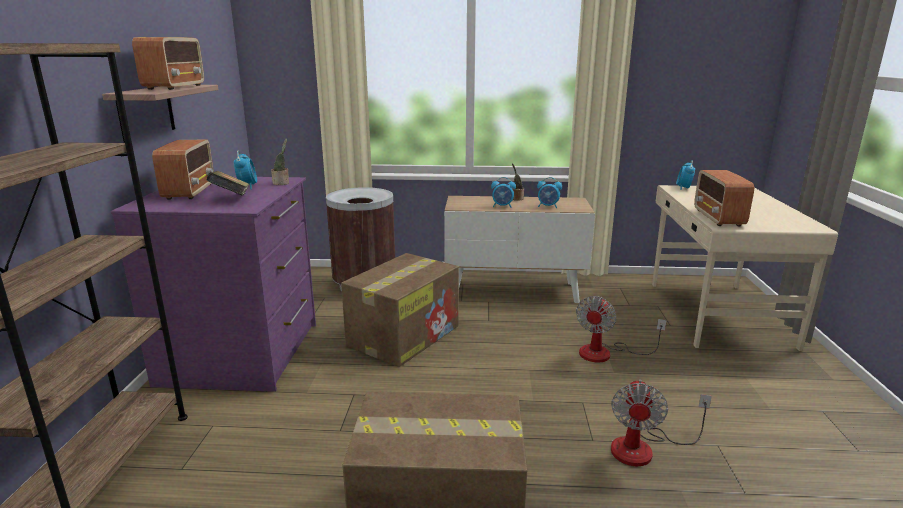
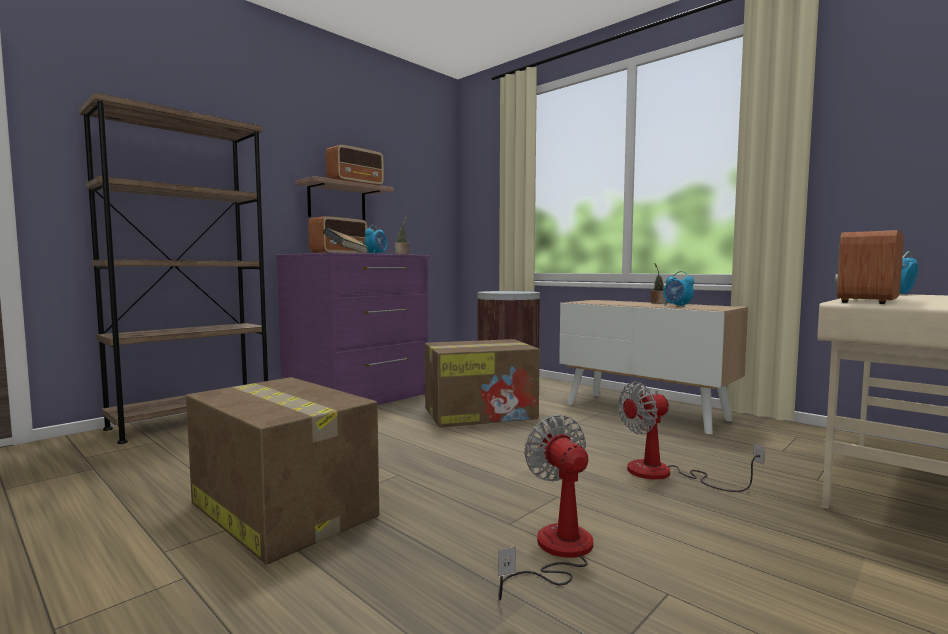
camera: 40 degrees right, 15 degrees down
(502, 206) = (625, 304): alarm clock -> none
(644, 448) = (555, 552): fan -> fan turned 105 degrees clockwise

